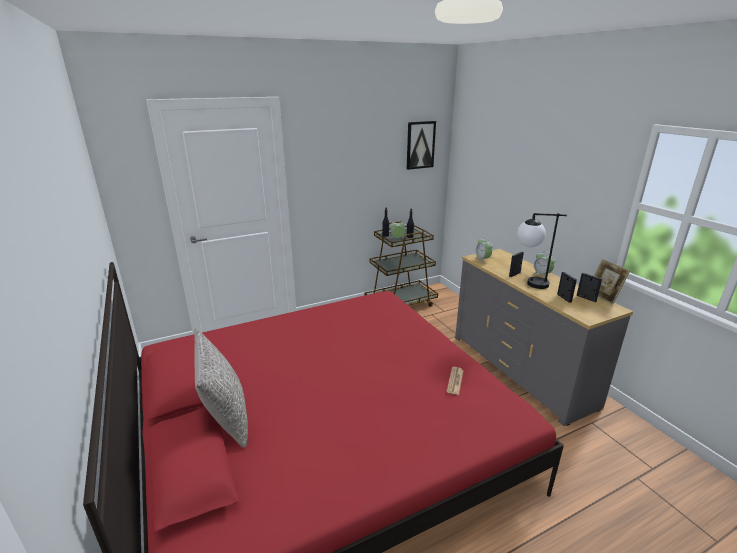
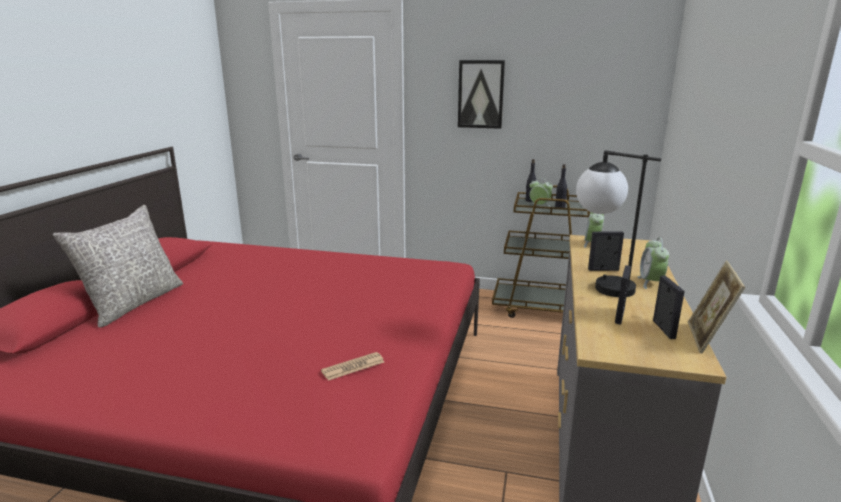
camera: 40 degrees right, 5 degrees down
(420, 145) = (611, 73): picture -> picture (480, 94)

